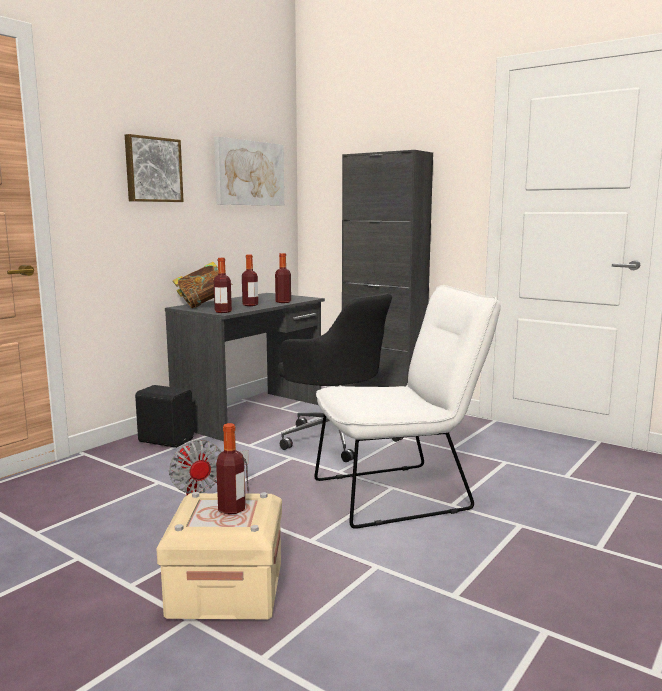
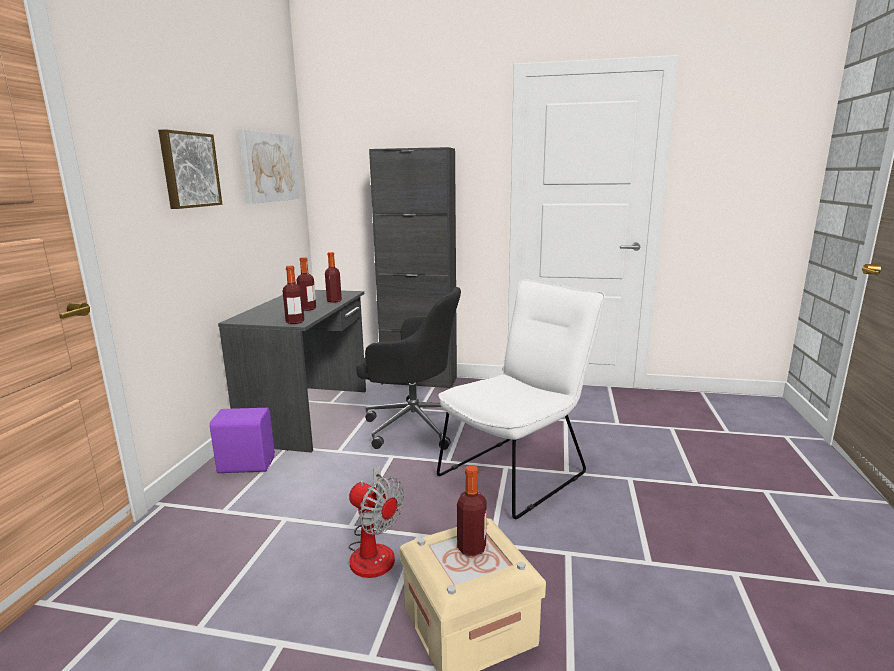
camera: 25 degrees left, 5 degrees up
(166, 440) = (246, 464): black speaker -> purple speaker
(203, 305) = (258, 315): book -> none

